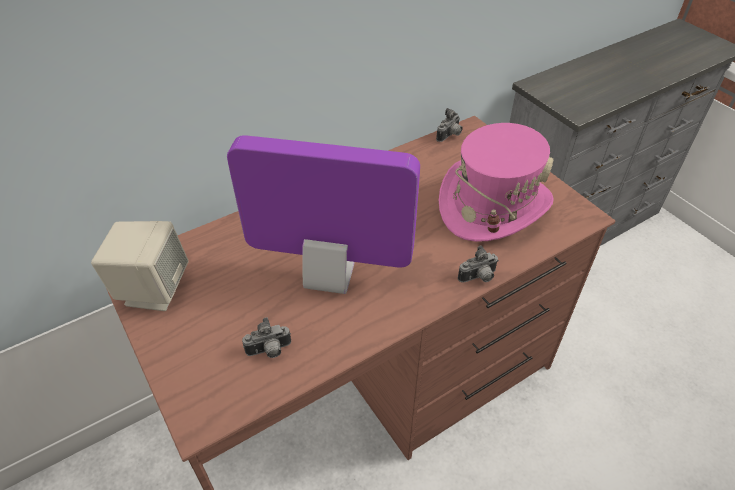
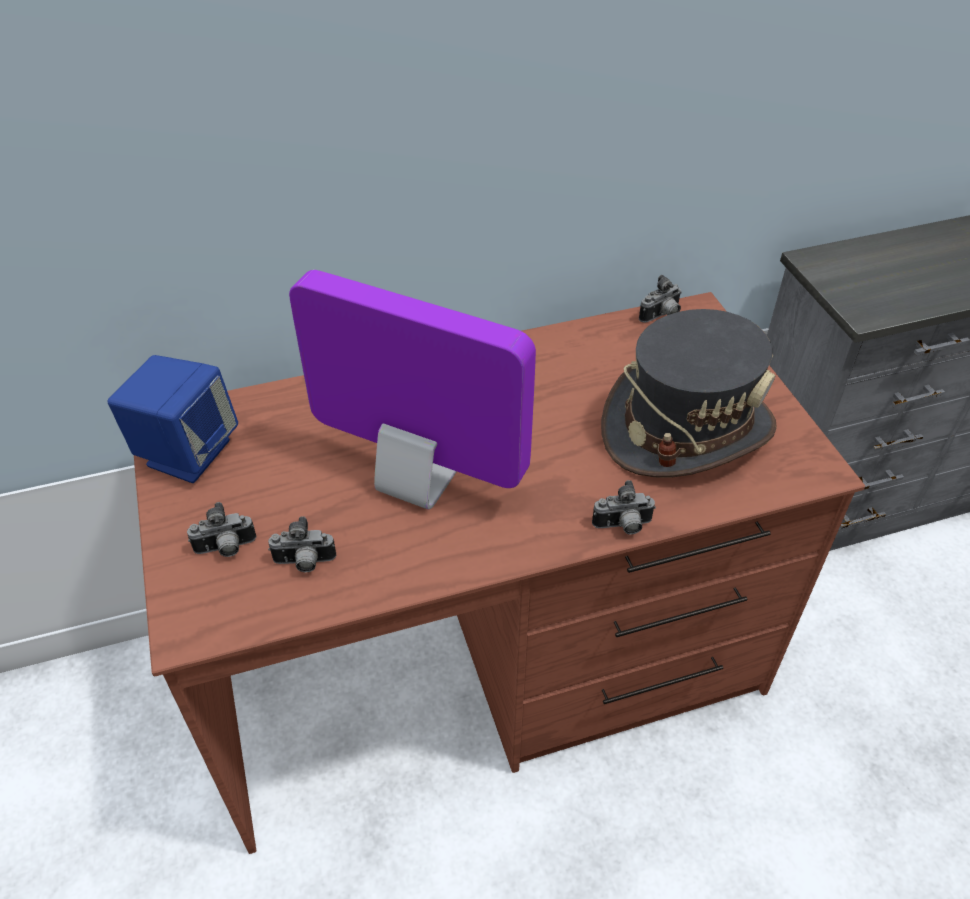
camera: 15 degrees right, 0 degrees up
(153, 289) = (188, 452): beige speaker -> blue speaker
(207, 354) = (226, 549): none -> camera
(493, 205) = (686, 428): pink hat -> grey hat

